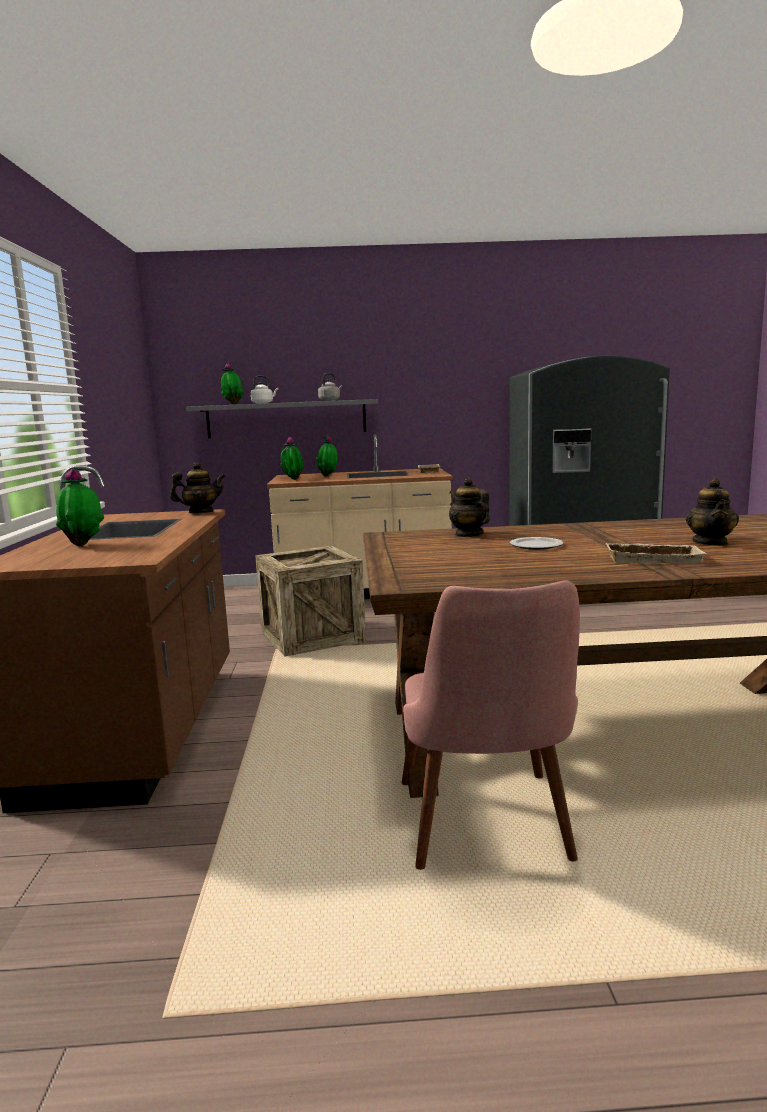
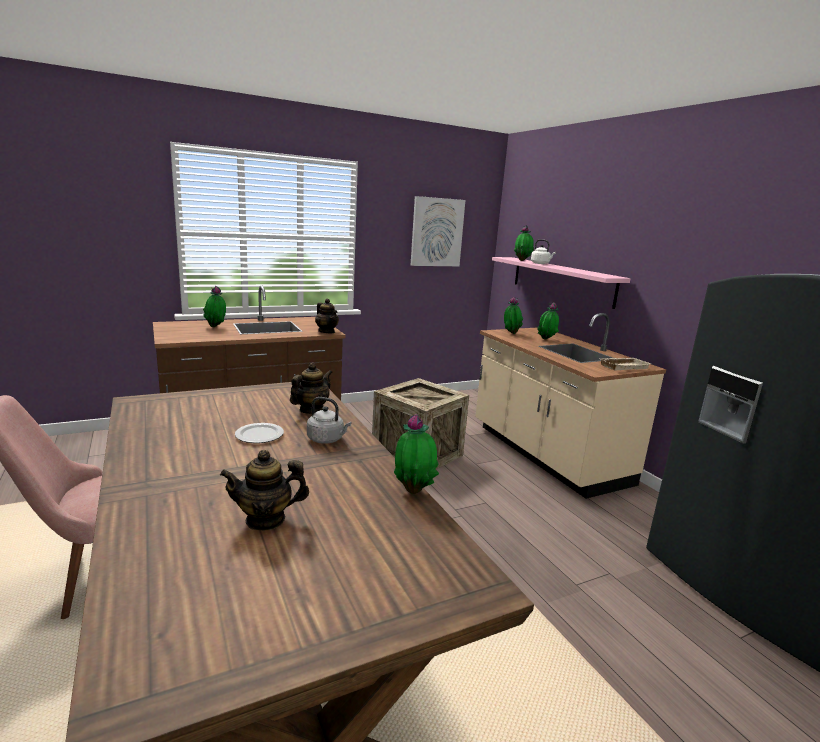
camera: 65 degrees right, 5 degrees up
(121, 379) = (437, 232): none -> picture
(286, 419) = (561, 280): grey shelf -> pink shelf
(330, 400) = (583, 271): grey kettle -> grey kettle (327, 439)
(650, 520) = (414, 490): none -> potted plant
(653, 559) = (187, 484): beige tray -> none

